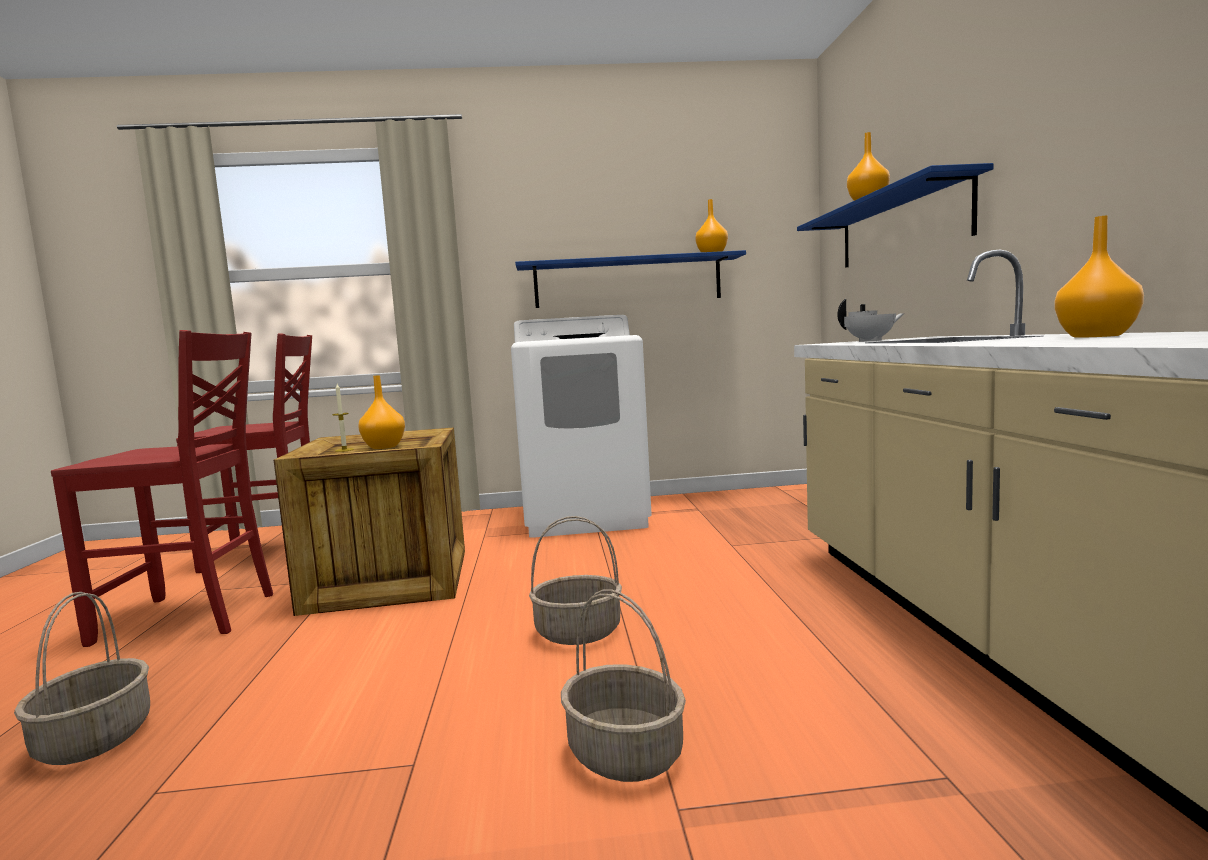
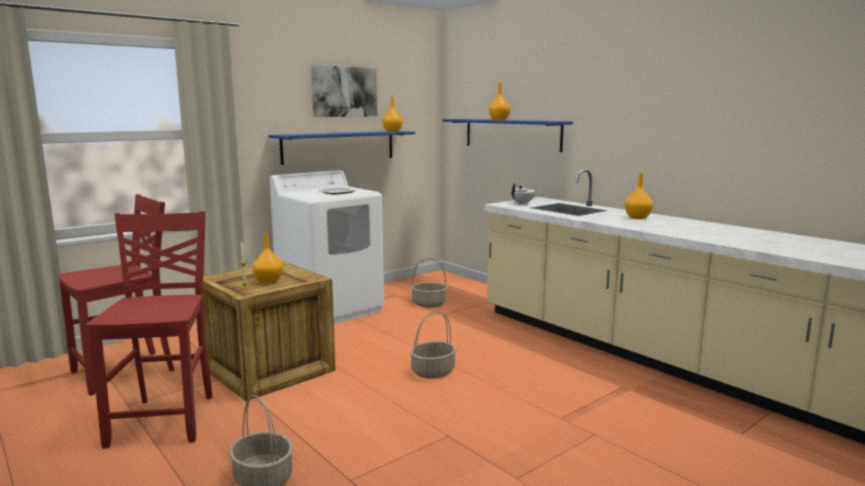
camera: 35 degrees left, 5 degrees up
(190, 617) = (166, 419): red chair -> red chair turned 60 degrees counterclockwise
(626, 754) = (522, 408): basket -> basket (429, 304)
(635, 200) = (344, 91): none -> picture

